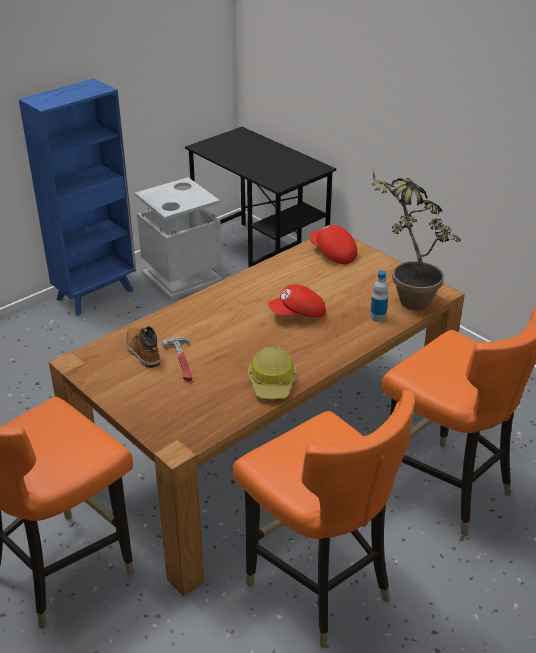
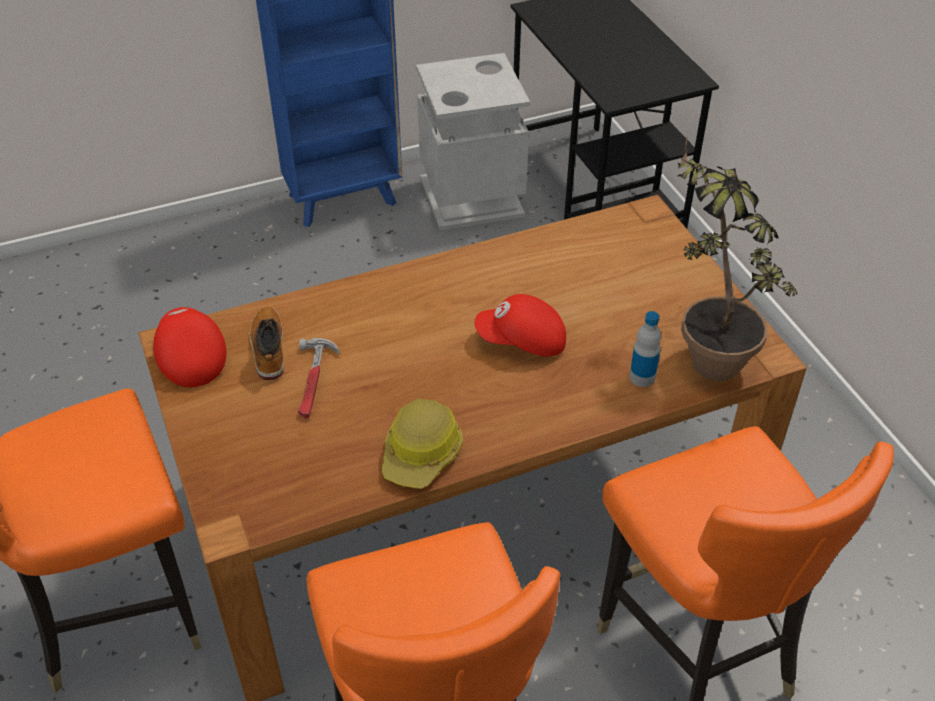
camera: 20 degrees right, 10 degrees up
(332, 254) = (631, 242): red cap -> red cap (190, 357)

